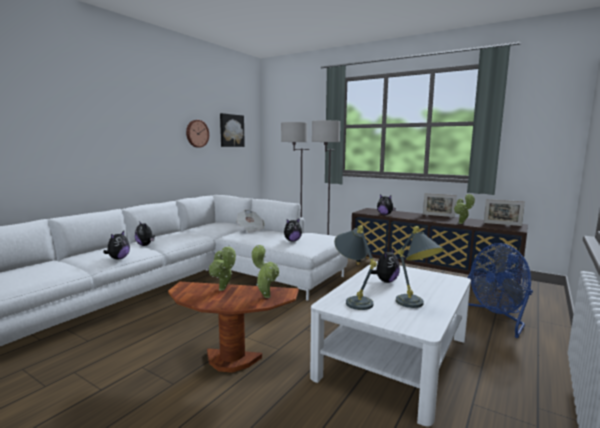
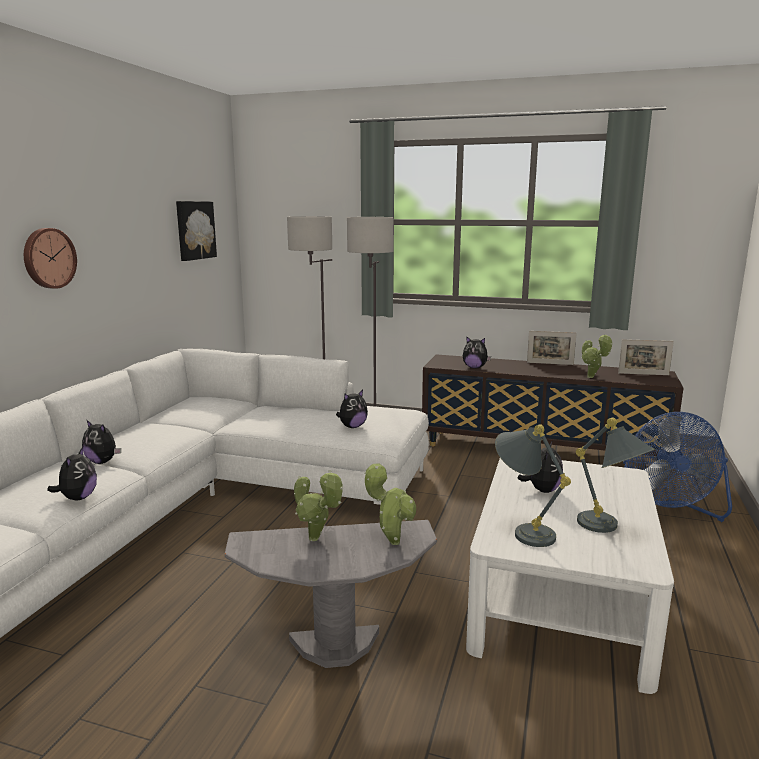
camera: 15 degrees left, 5 degrees up
(196, 133) = (143, 242): wall clock -> wall clock (48, 258)
(231, 360) = (335, 645): brown side table -> grey side table
(250, 229) = (267, 408): newspaper -> none
(497, 317) = (659, 511): blue fan -> blue fan turned 60 degrees counterclockwise

